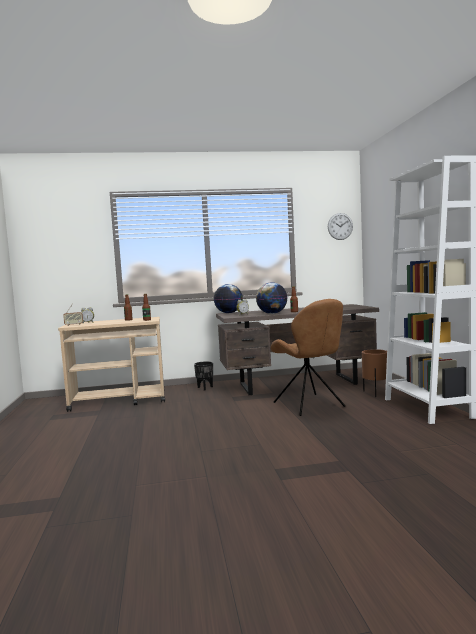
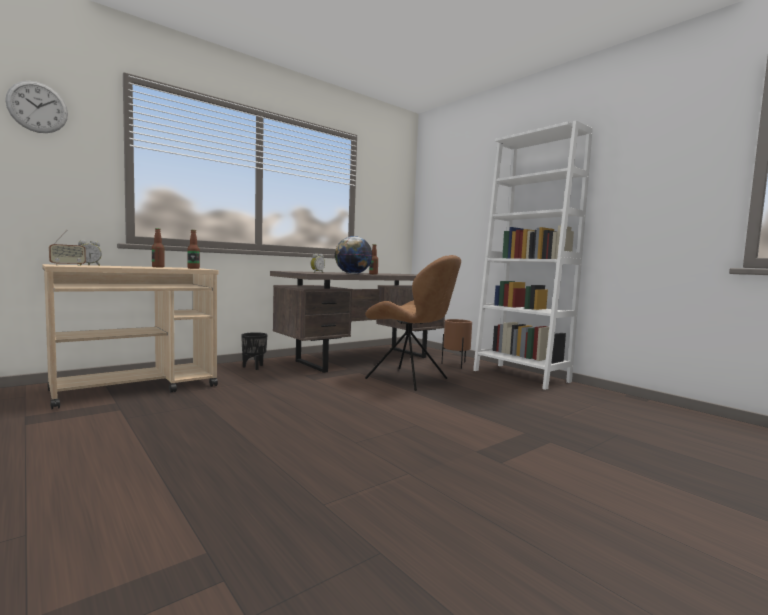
camera: 30 degrees left, 0 degrees up
(229, 313) = (289, 271): globe -> none
(340, 226) = (397, 189): wall clock -> wall clock (37, 107)

